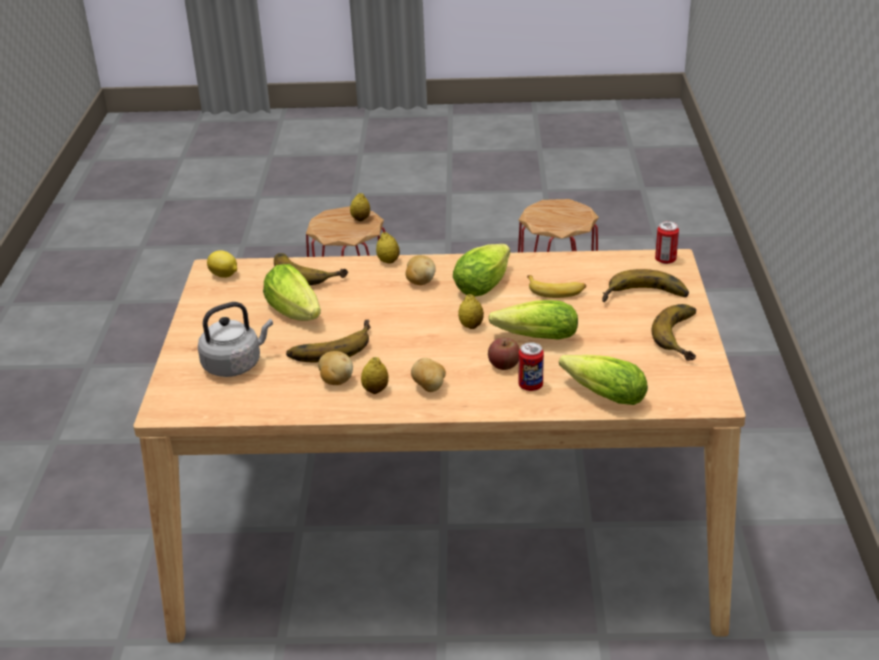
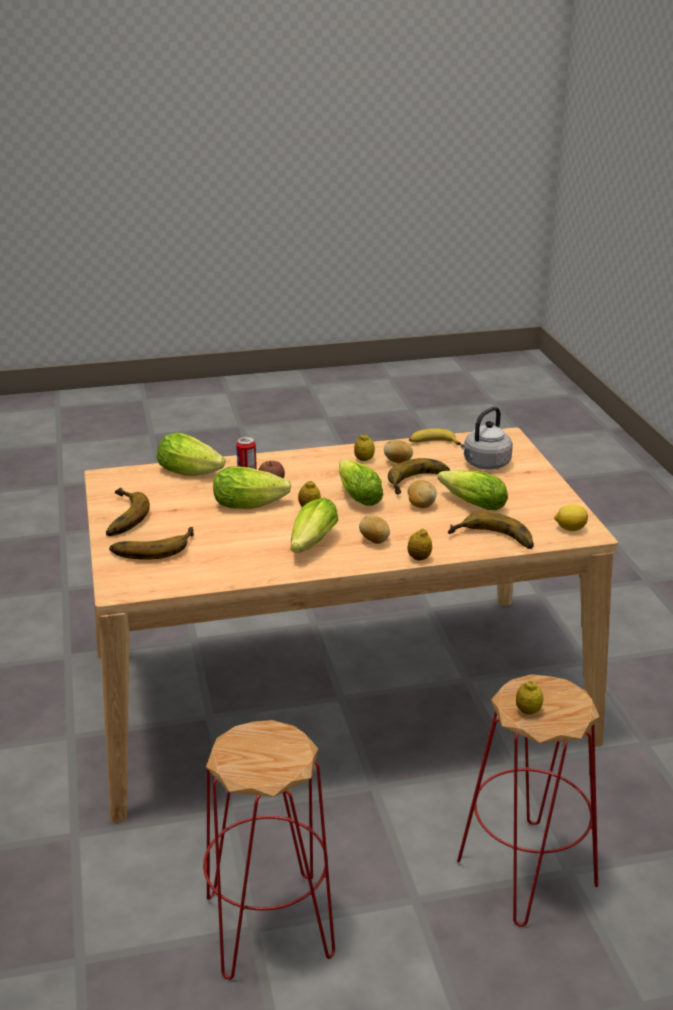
camera: 165 degrees right, 5 degrees down
(411, 337) = (357, 495): none -> lettuce
(429, 387) = (324, 464): potato -> potato (420, 505)
(556, 291) = (239, 545): banana -> banana (433, 443)
(665, 260) = (126, 588): can -> none

